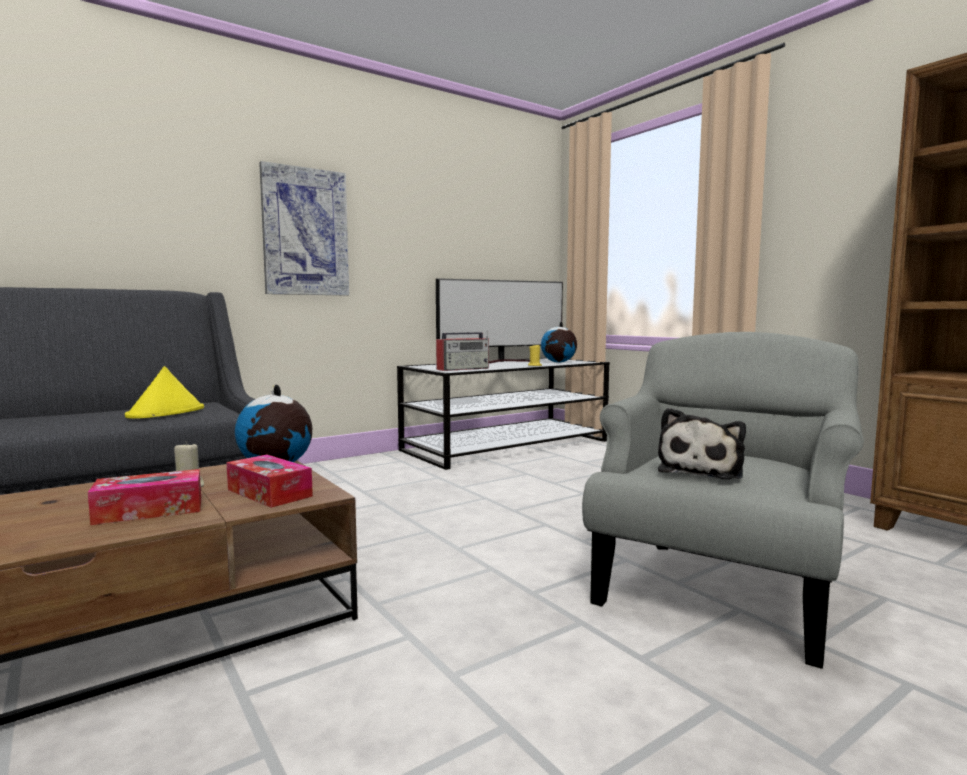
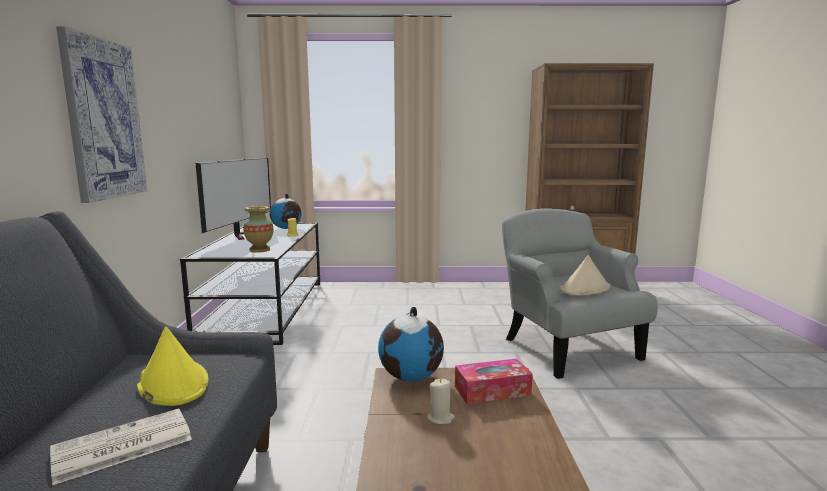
camera: 55 degrees left, 5 degrees up
(66, 422) = (121, 446): none -> newspaper
(149, 510) = (499, 440): tissue box -> none
(463, 369) = (259, 250): radio -> vase
(701, 470) = (585, 289): plush toy -> beige hat

